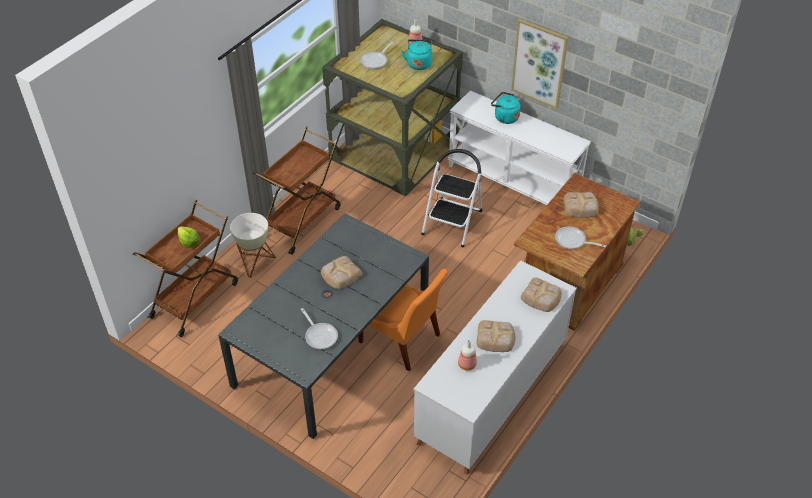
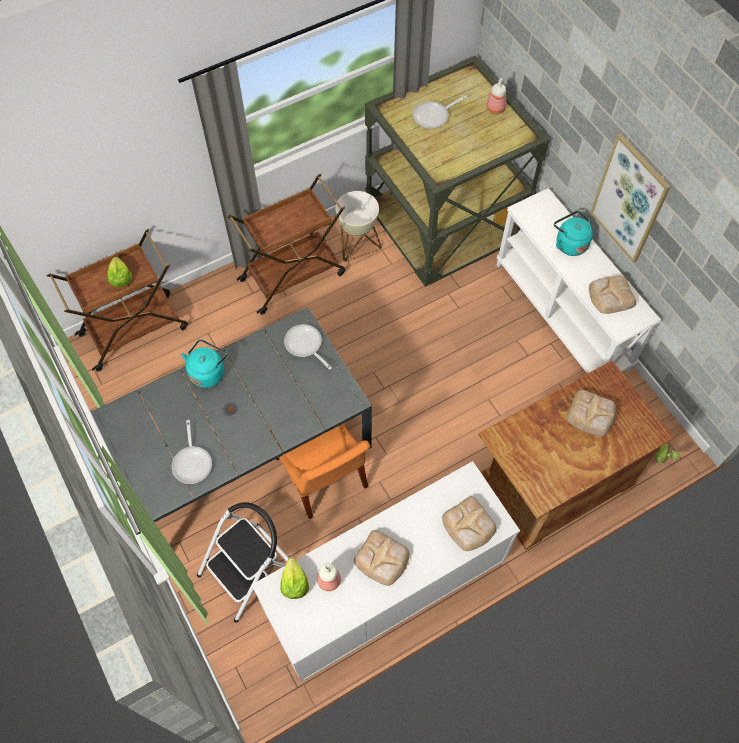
camera: 25 degrees right, 15 degrees up
(255, 262) = (219, 309): planter -> planter (358, 245)
(340, 274) = (258, 389): bread -> bread (610, 296)
(419, 63) = (485, 138): turquoise kettle -> turquoise kettle (208, 372)
(444, 375) = (294, 583): none -> lettuce
(453, 221) = (462, 342): step ladder -> step ladder (250, 570)
(573, 241) = (553, 461): frying pan -> frying pan (305, 345)

